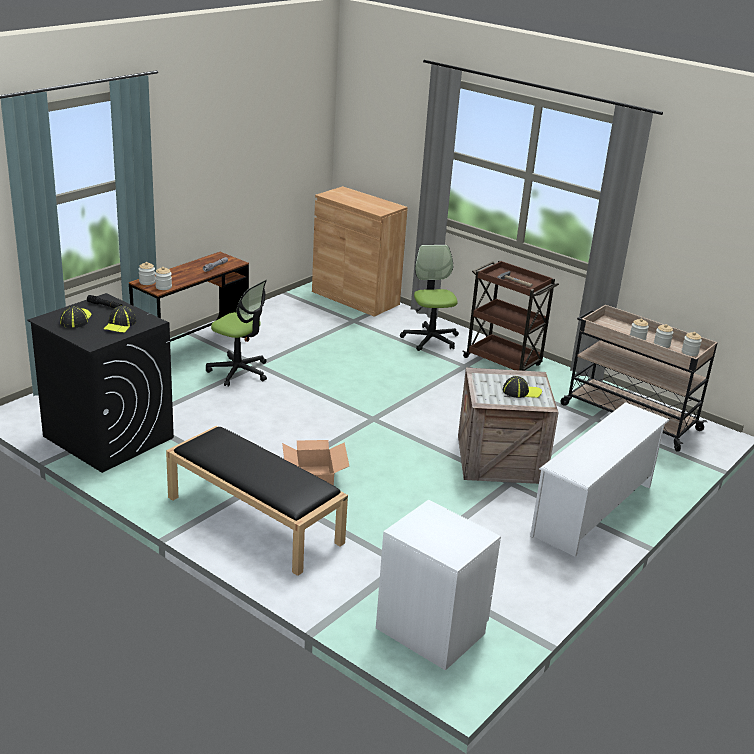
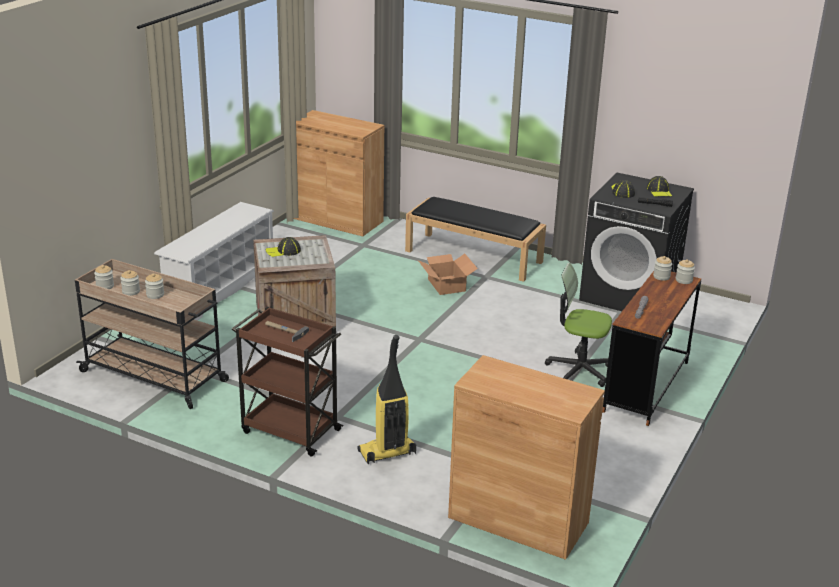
camera: 170 degrees right, 0 degrees up
(430, 339) = (386, 453): office chair -> vacuum cleaner
(431, 630) = (338, 220): white nightstand -> brown cabinet

